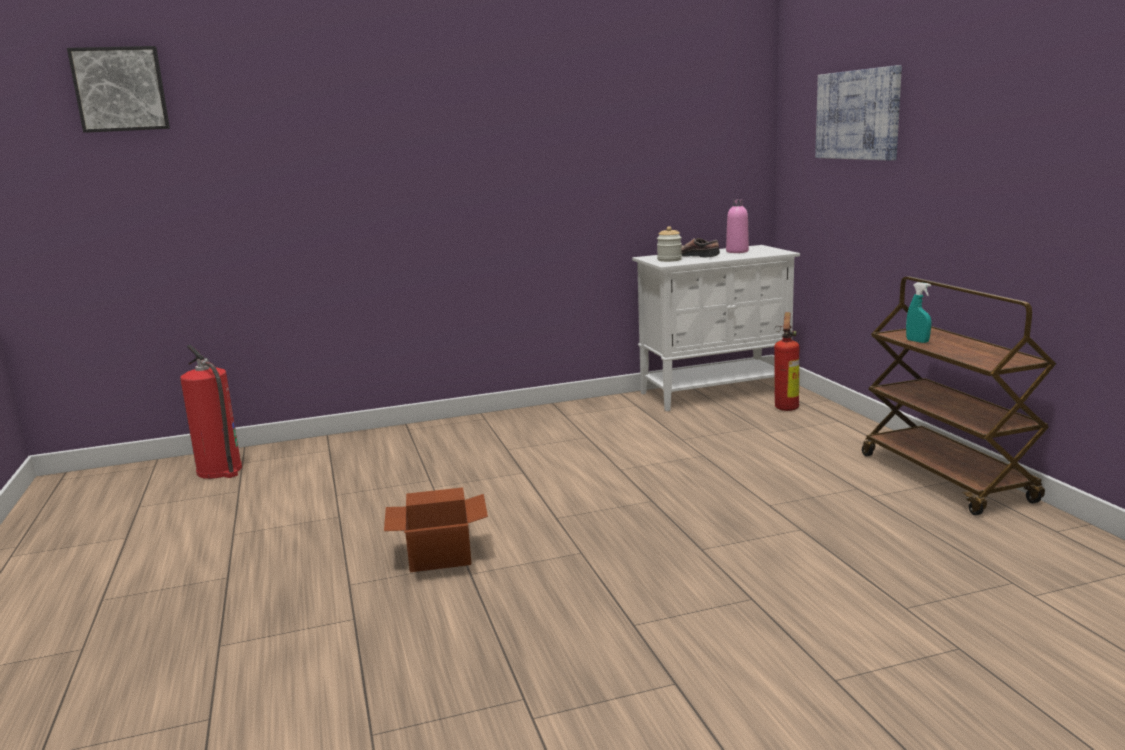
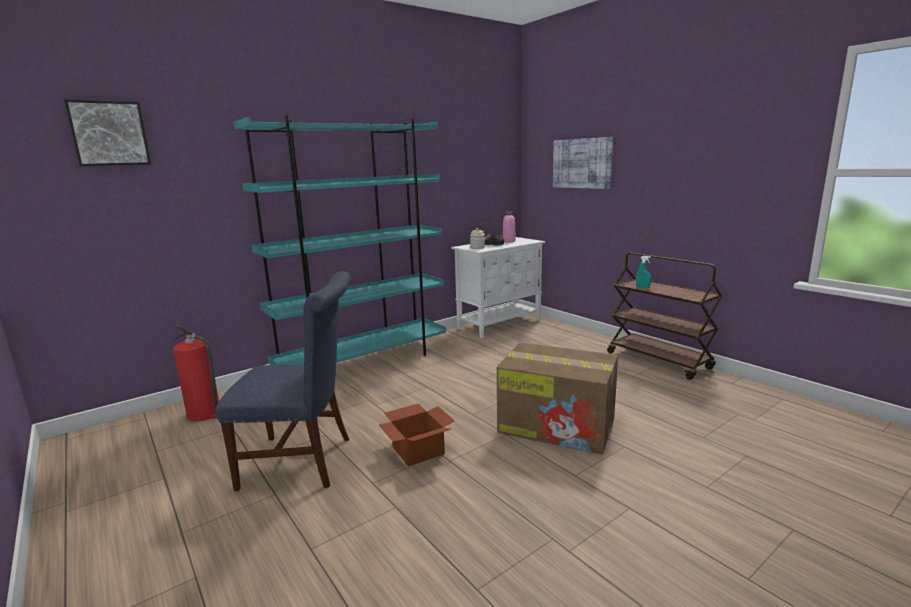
camera: 20 degrees left, 0 degrees up
(289, 544) = (304, 461): none -> blue chair
(464, 429) = (364, 362): none -> turquoise bookcase
(671, 553) = (558, 426): none -> cardboard box
(787, 407) = (545, 329): fire extinguisher -> none

